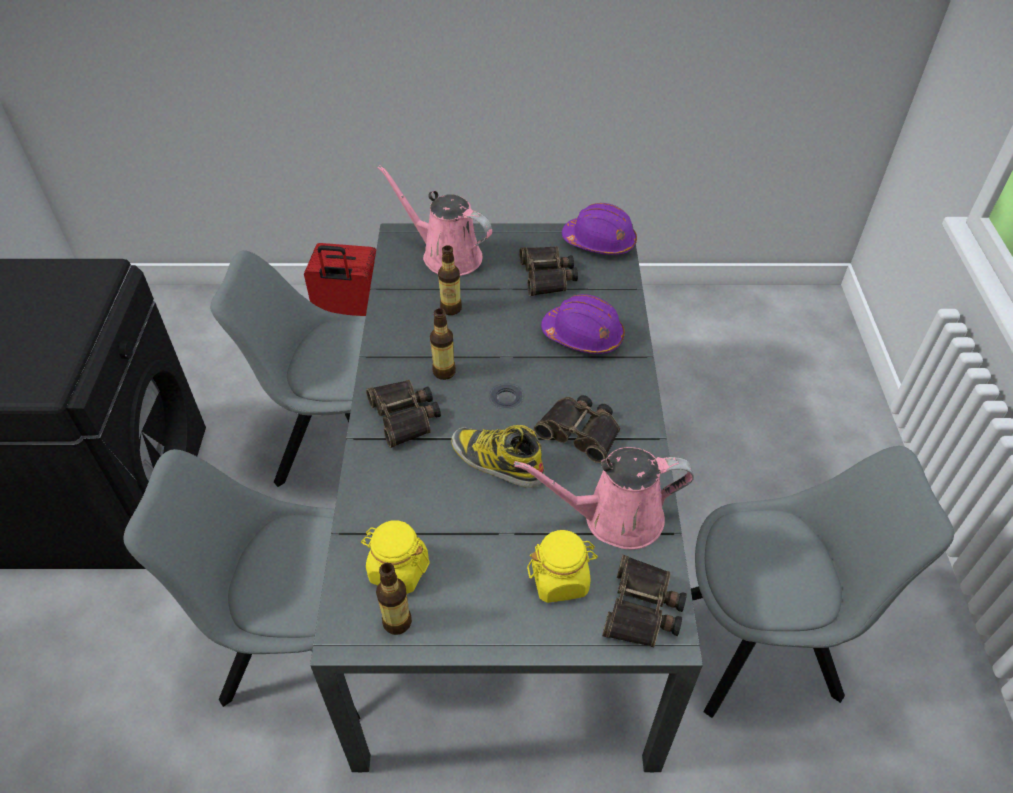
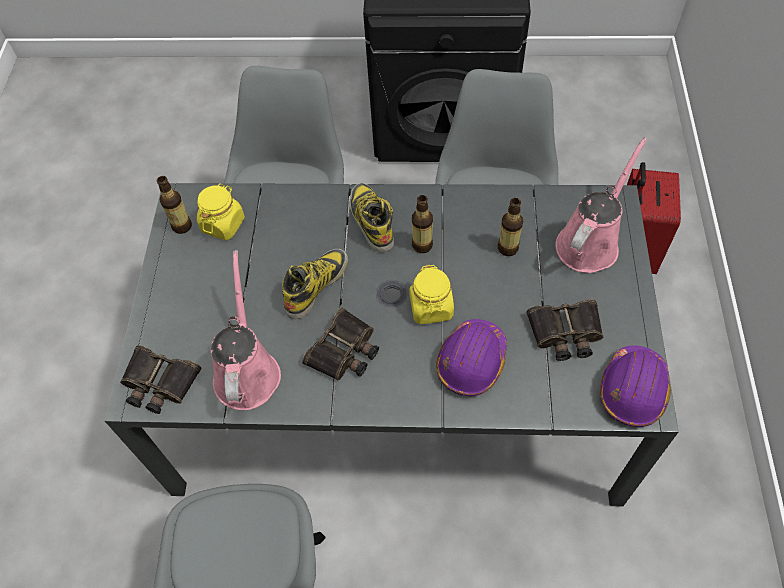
camera: 95 degrees right, 10 degrees up
(405, 416) = (371, 220): binoculars -> boot
(560, 580) = (196, 327): yellow jar -> yellow jar (431, 307)

